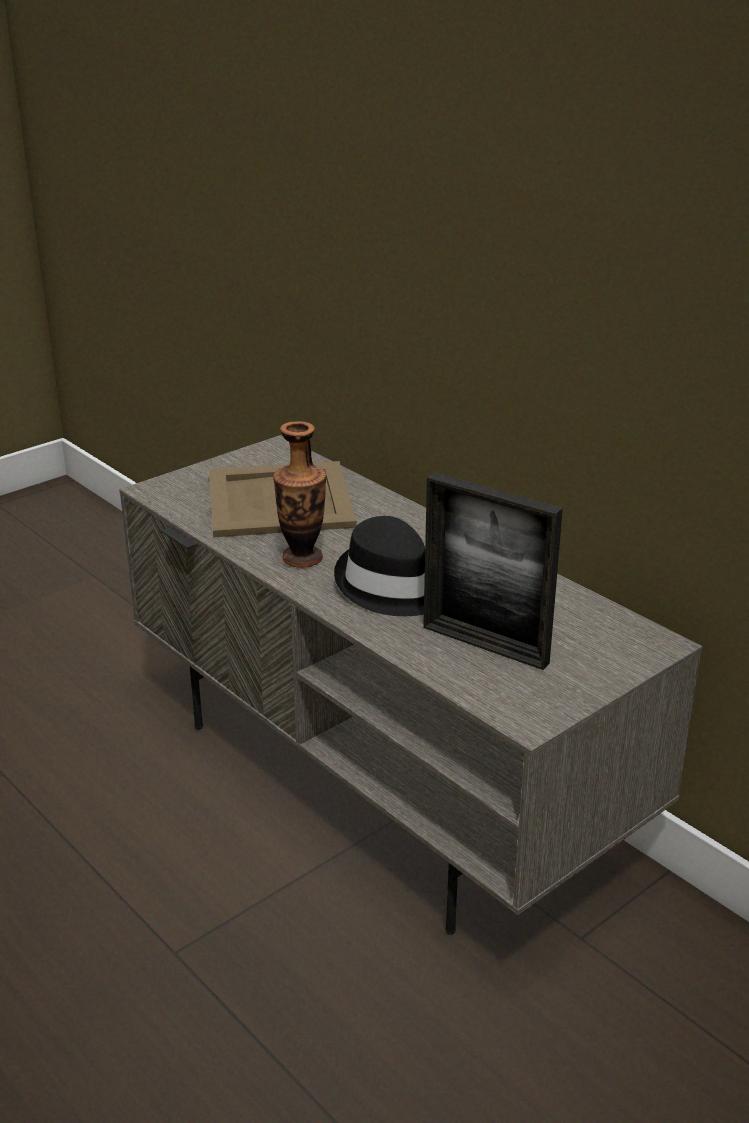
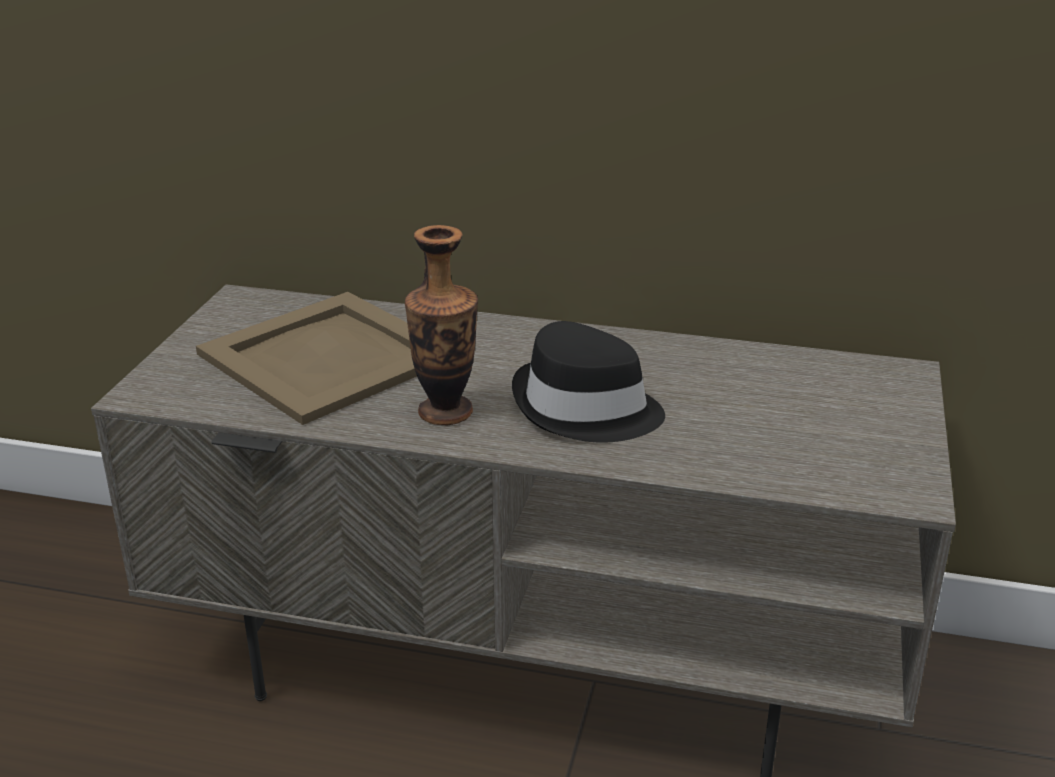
camera: 35 degrees left, 0 degrees up
(485, 645) = (763, 434): picture frame -> none

